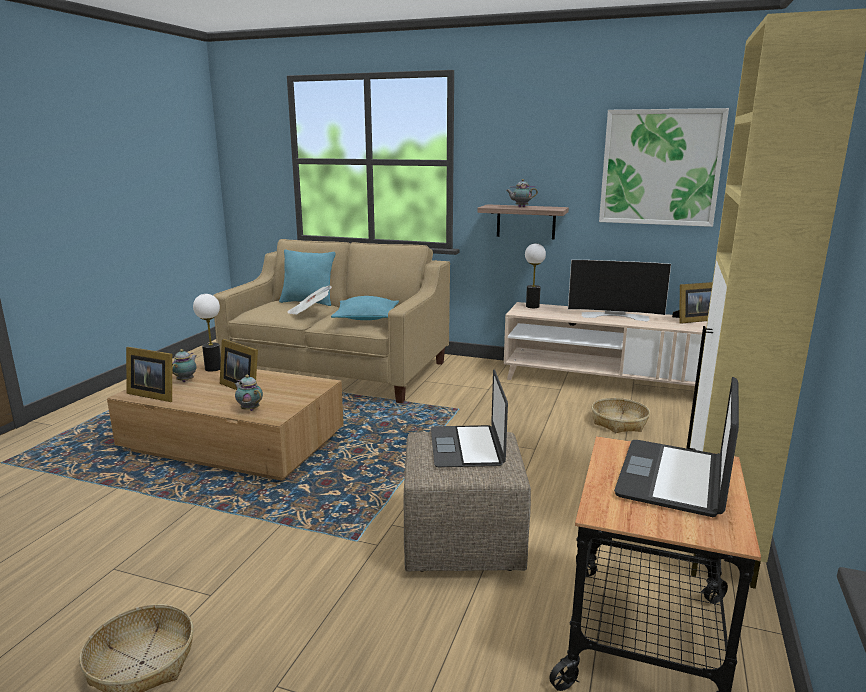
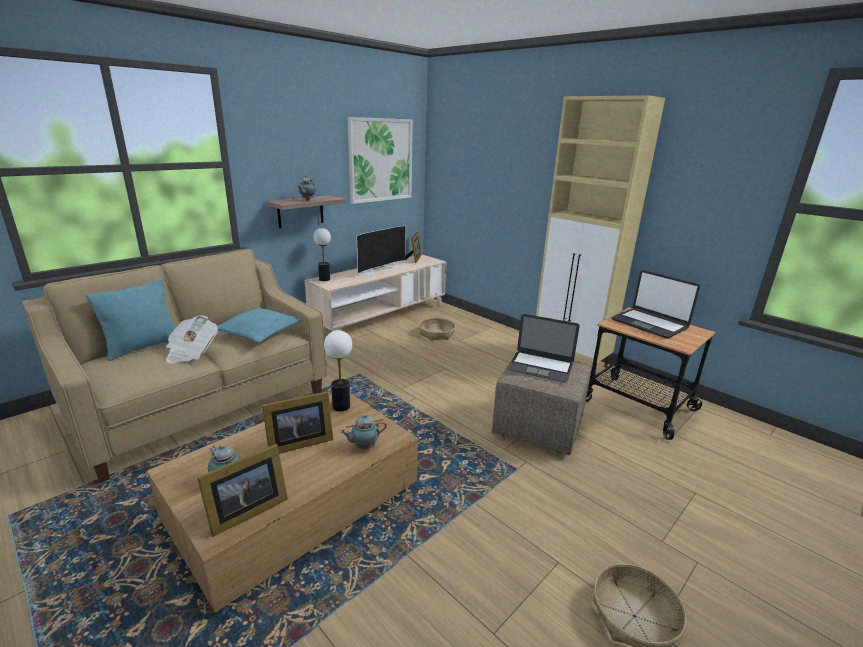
camera: 65 degrees left, 5 degrees up
(213, 368) = (210, 454): table lamp -> table lamp (341, 406)

